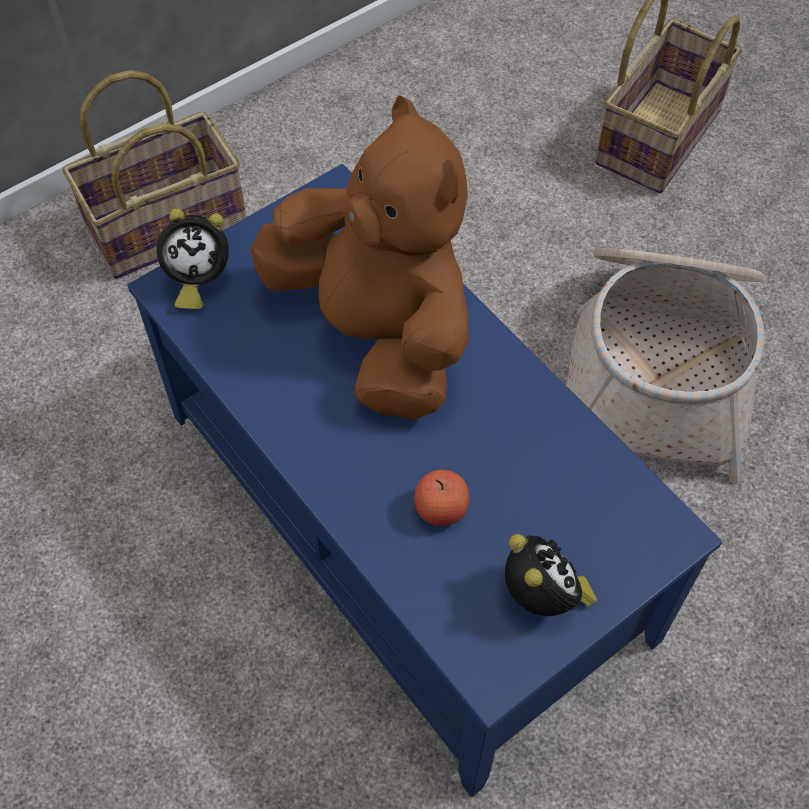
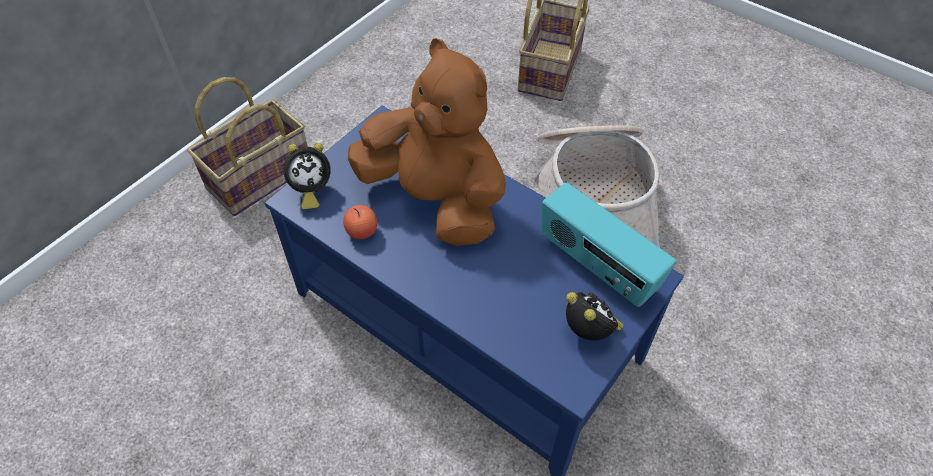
camera: 15 degrees left, 5 degrees down
(441, 509) = (510, 294): apple -> apple (362, 231)
(590, 494) = (597, 265): none -> radio

